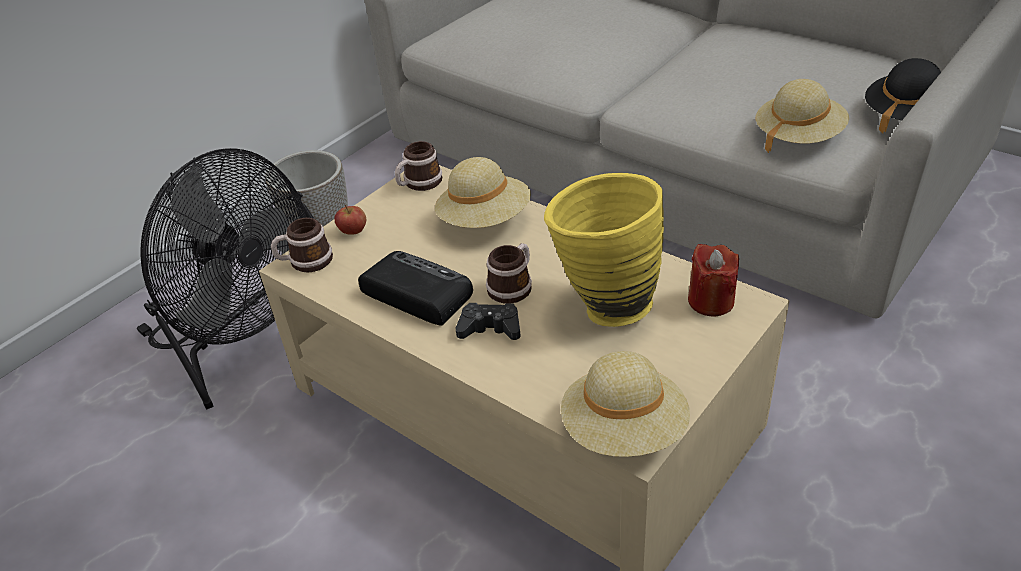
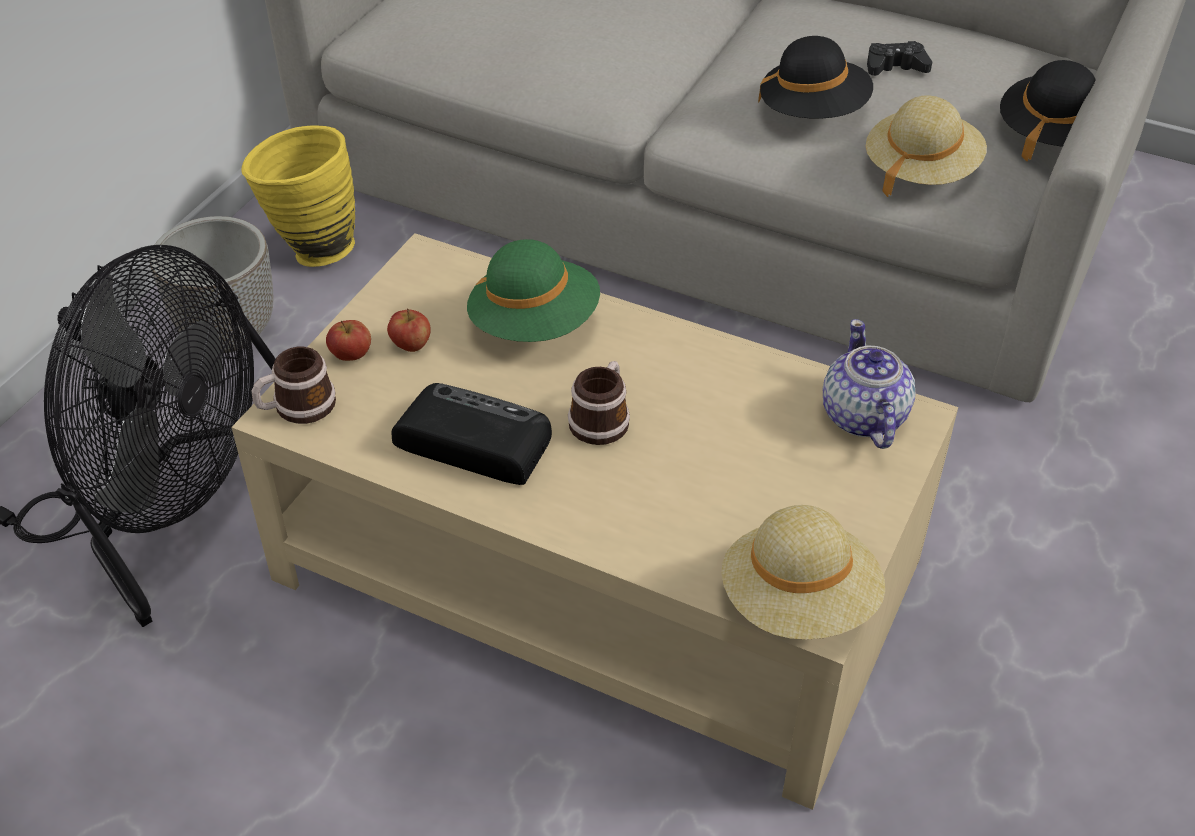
camera: 15 degrees left, 5 degrees up
(395, 228) = (411, 345): none -> apple
(419, 183) = (422, 274): mug -> none
(485, 220) = (535, 324): beige hat -> green hat
(490, 328) = (589, 482): black game controller -> black game controller (895, 67)
(603, 305) = (728, 435): yellow vase -> yellow vase (311, 249)
(711, 301) = (863, 417): red candle -> teapot
(725, 95) = (813, 112): none -> black hat

